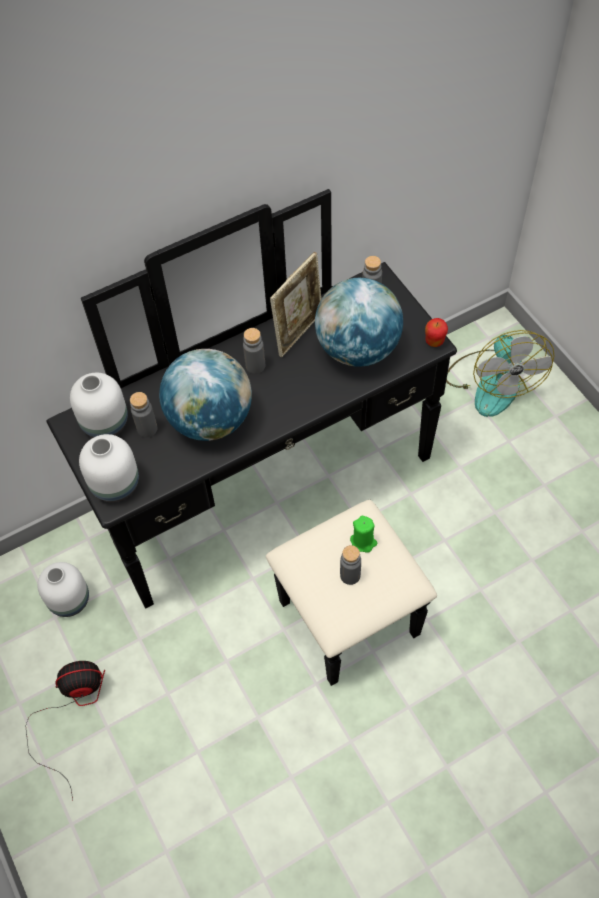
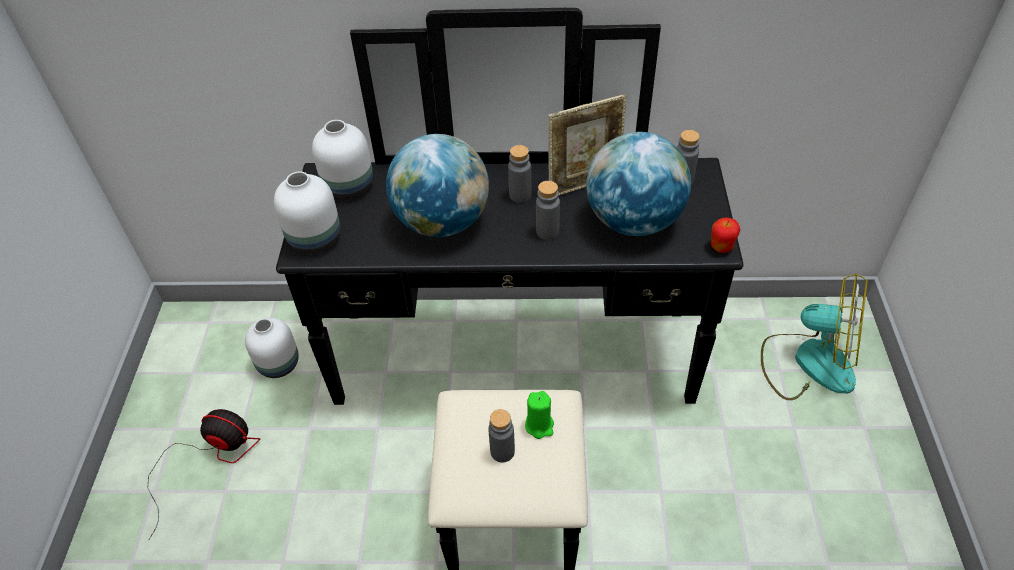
camera: 30 degrees right, 10 degrees down
(147, 428) = (380, 205): grey bottle -> grey bottle (547, 231)
(492, 382) = (808, 362): fan -> fan turned 90 degrees counterclockwise

